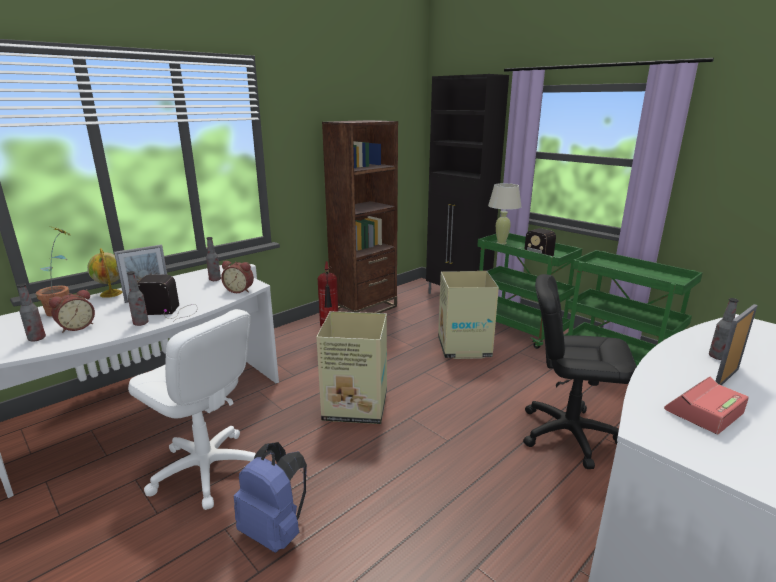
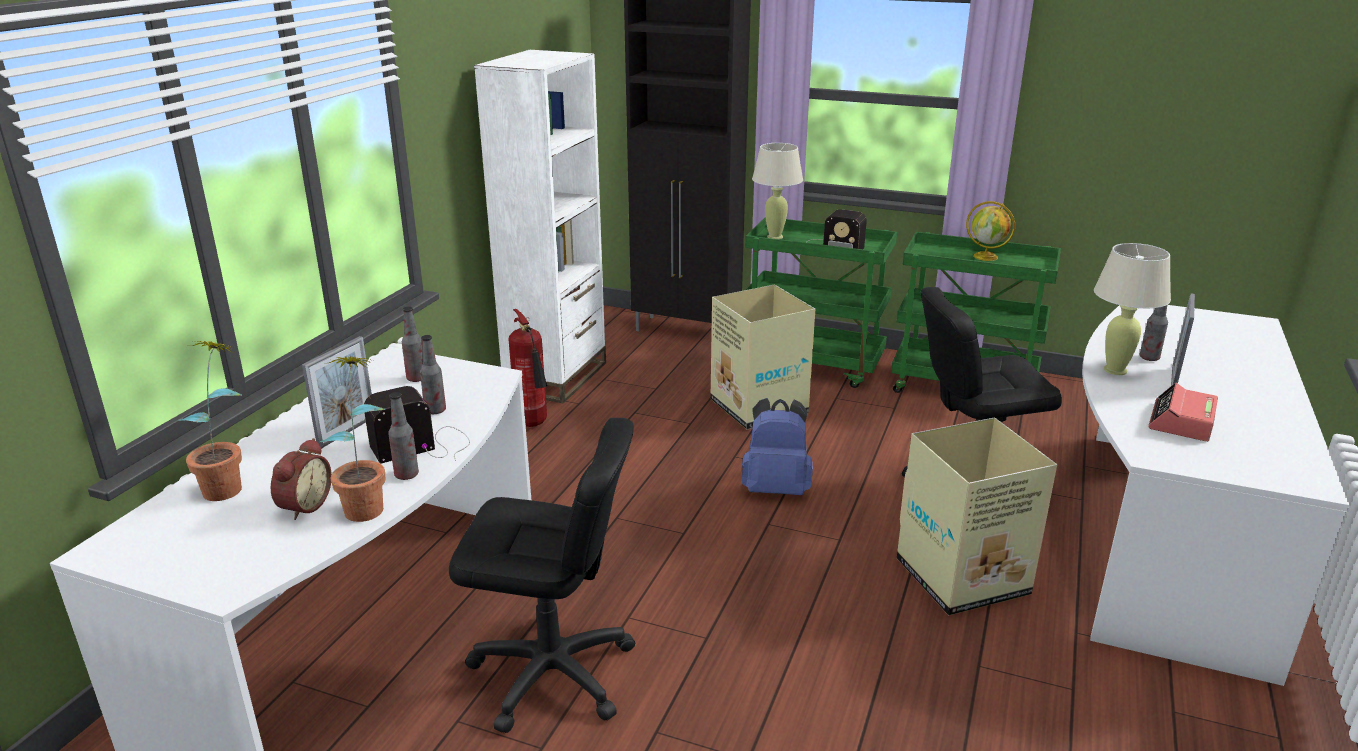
camera: 25 degrees left, 5 degrees up
(37, 339) = (266, 539): bottle -> bottle (435, 410)
(102, 333) = (367, 504): none -> potted plant
(111, 294) = (267, 439): globe -> globe (986, 257)
(206, 469) = (552, 674): white office chair -> black office chair
(240, 290) = (486, 388): alarm clock -> none
(275, 531) = (724, 711): blue backpack -> blue backpack (776, 488)
(357, 406) = (684, 528): cardboard box -> cardboard box (964, 577)
(364, 308) = (556, 377): brown bookcase -> white bookcase
(675, 360) = (1115, 370): none -> beige table lamp

